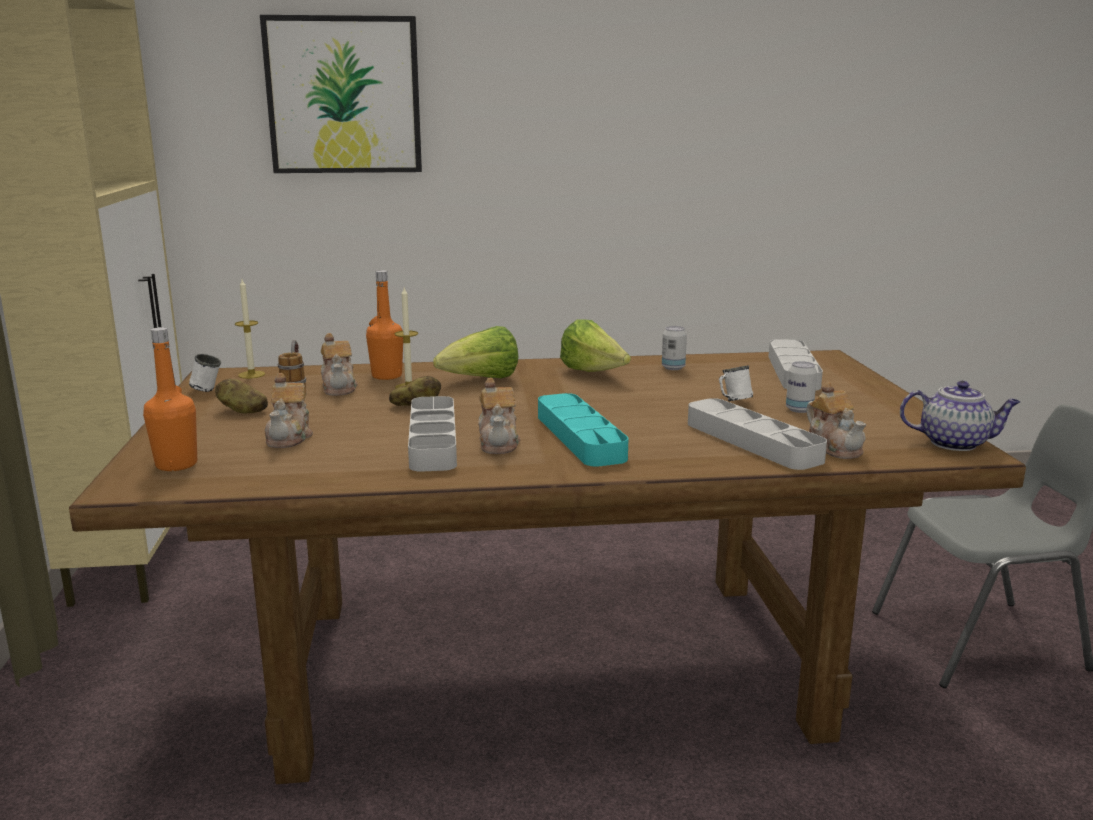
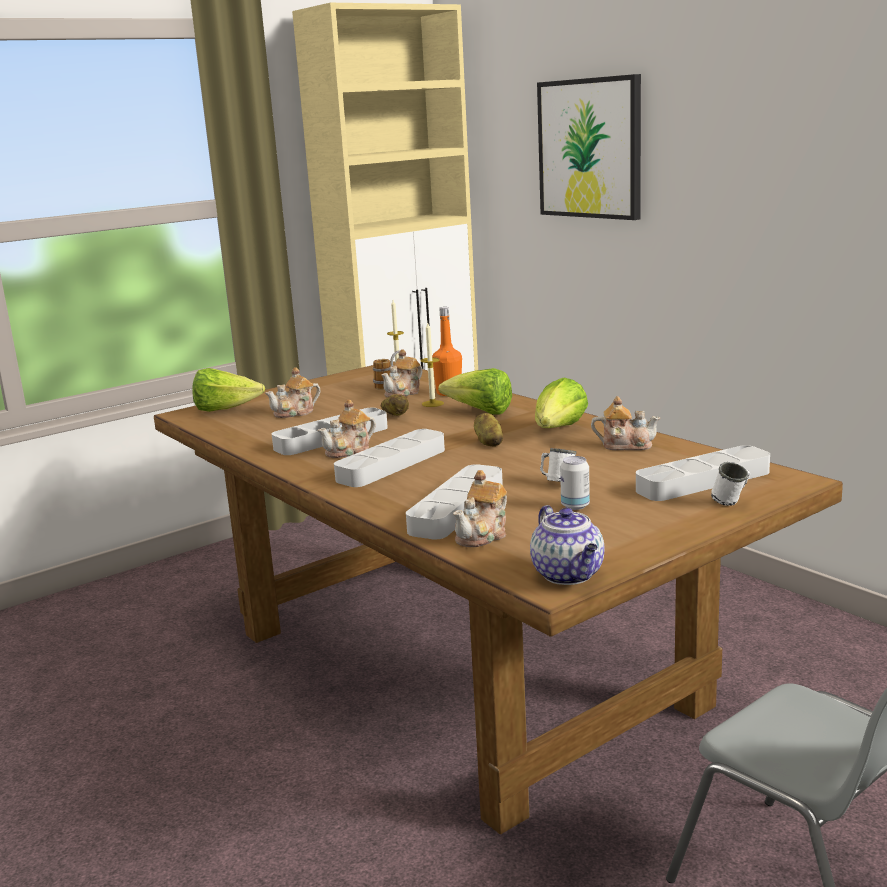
camera: 60 degrees right, 0 degrees up
(176, 464) = (225, 410): orange bottle -> lettuce
(208, 389) = (356, 375): white mug -> white mug (732, 502)
(242, 411) = (327, 392): potato -> potato (488, 442)
(580, 437) = (392, 464): turquoise tray -> grey tray
(673, 368) = (625, 445): can -> teapot

